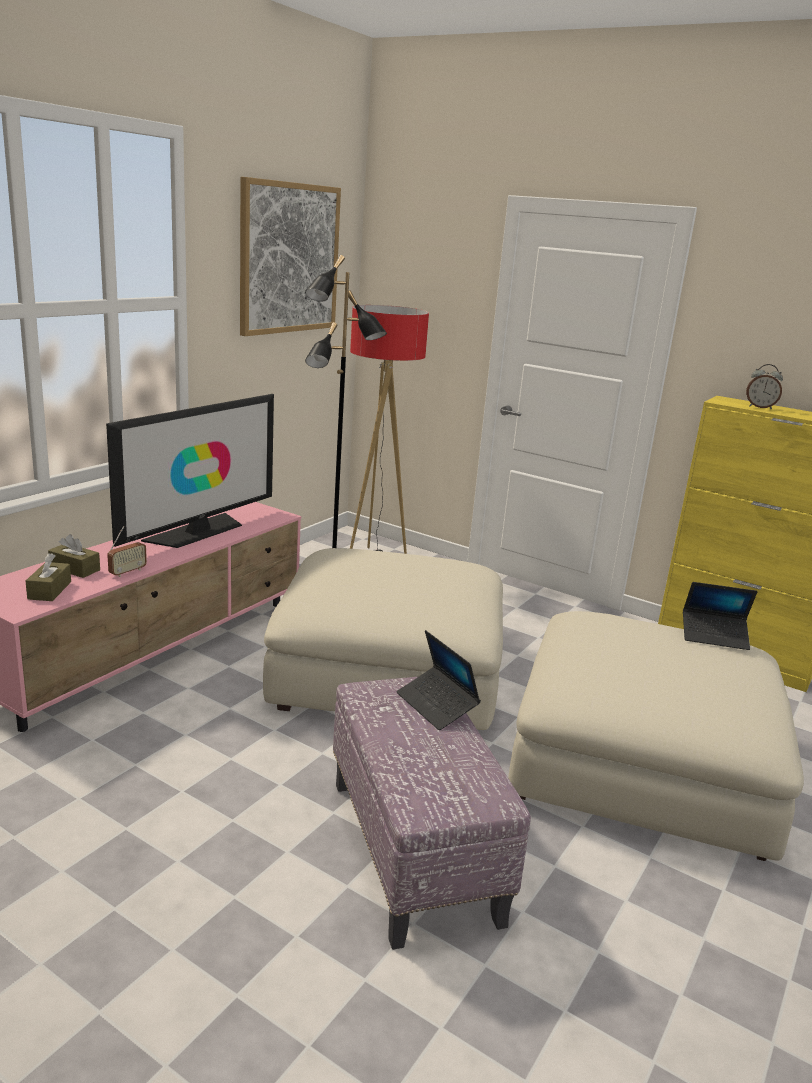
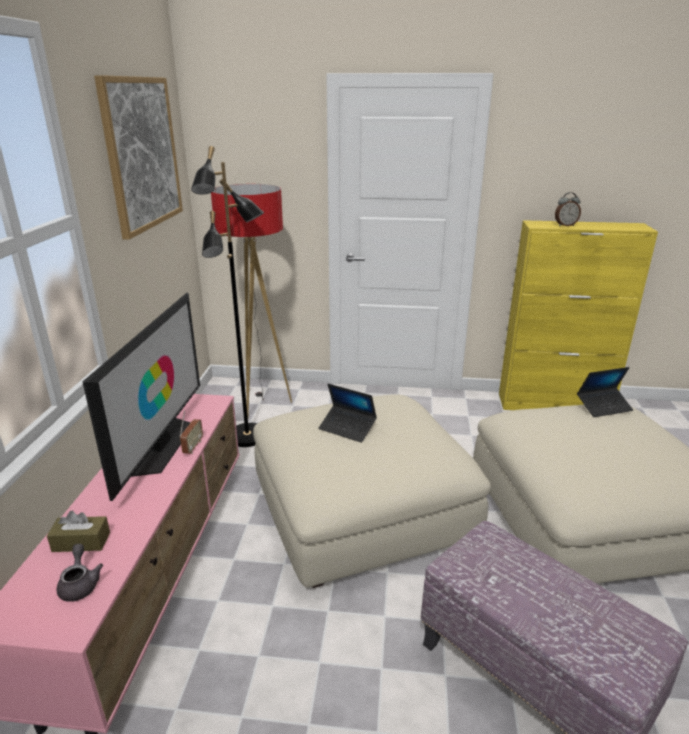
camera: 25 degrees left, 5 degrees up
(49, 590) = (80, 584): brown tissue box -> grey teapot
(127, 572) = (141, 523): radio -> radio (193, 447)
(436, 705) = (523, 556): laptop -> laptop (347, 428)

